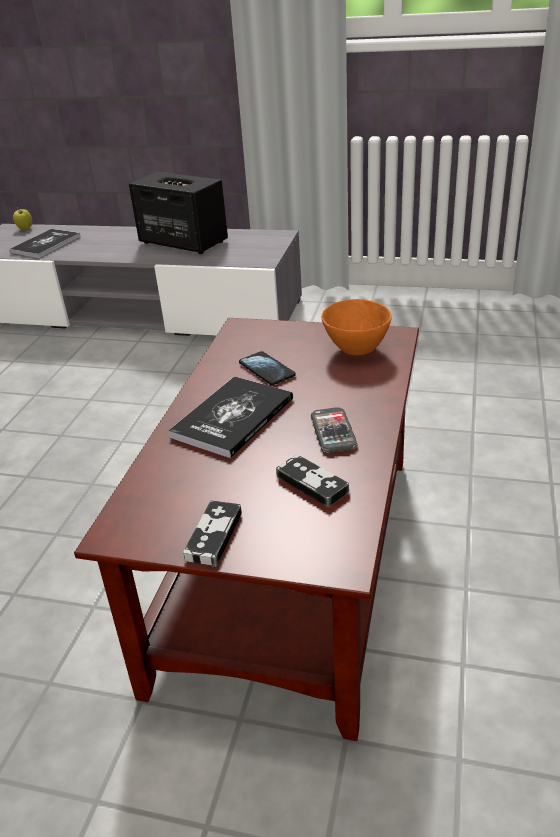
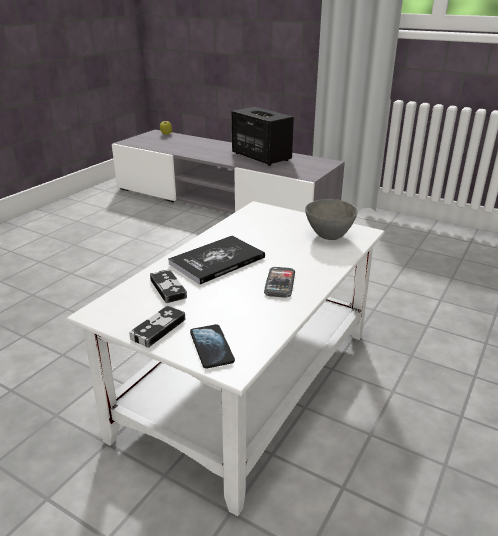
camera: 15 degrees right, 5 degrees down
(46, 245) = (173, 145): book -> none
(266, 369) = (258, 236): phone -> phone (211, 347)
(291, 566) = (248, 384): brown coffee table -> white coffee table
(312, 484) = (244, 312): game controller -> game controller (168, 288)
(355, 349) = (328, 235): orange bowl -> grey bowl

